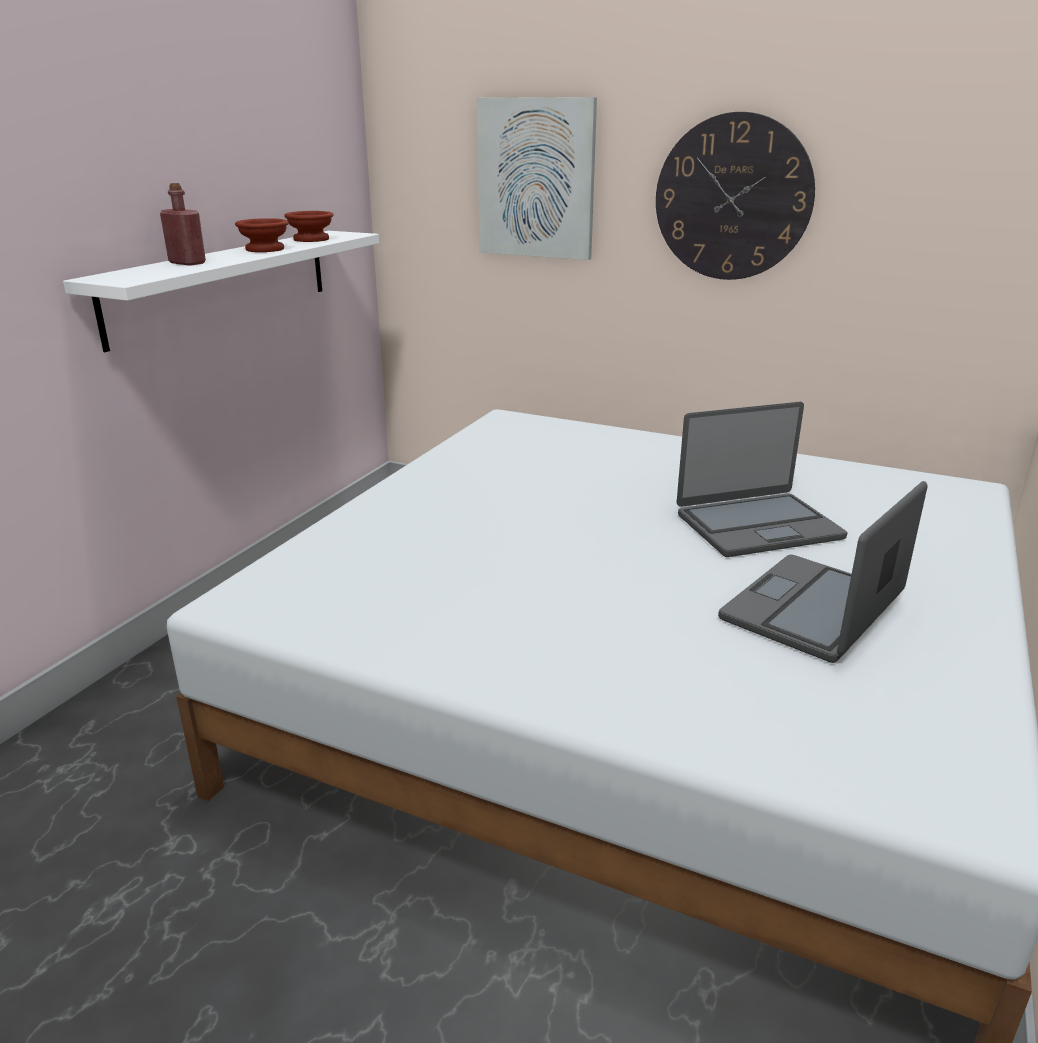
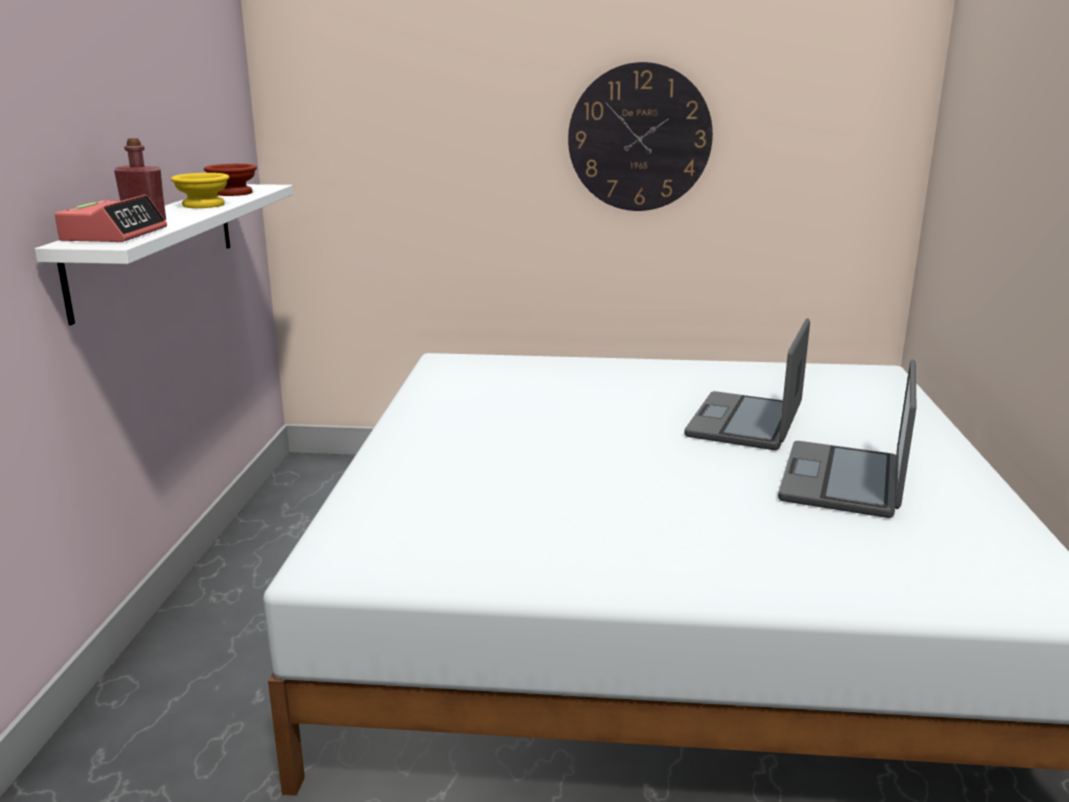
camera: 20 degrees left, 5 degrees down
(142, 272) = (115, 234): none -> alarm clock
(266, 249) = (205, 205): brown bowl -> yellow bowl
(536, 179) = (445, 125): picture -> none
(757, 526) = (746, 423): laptop -> laptop turned 150 degrees clockwise

